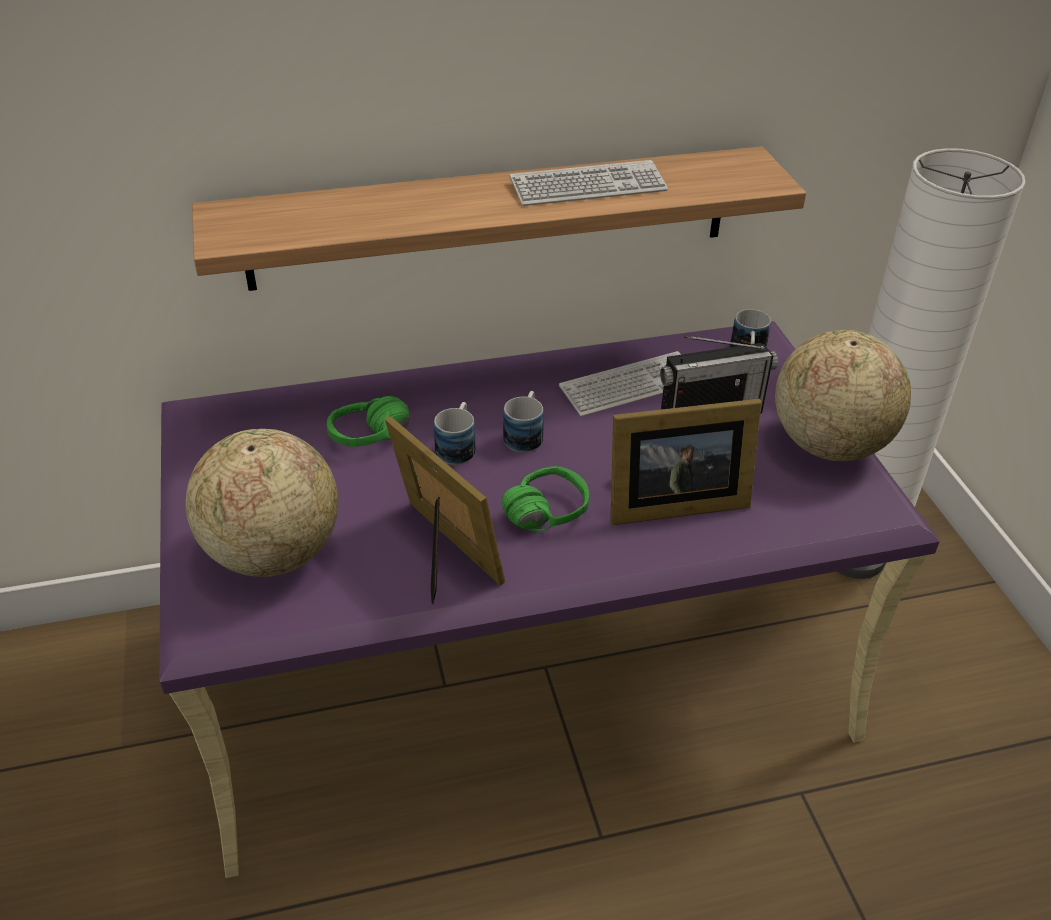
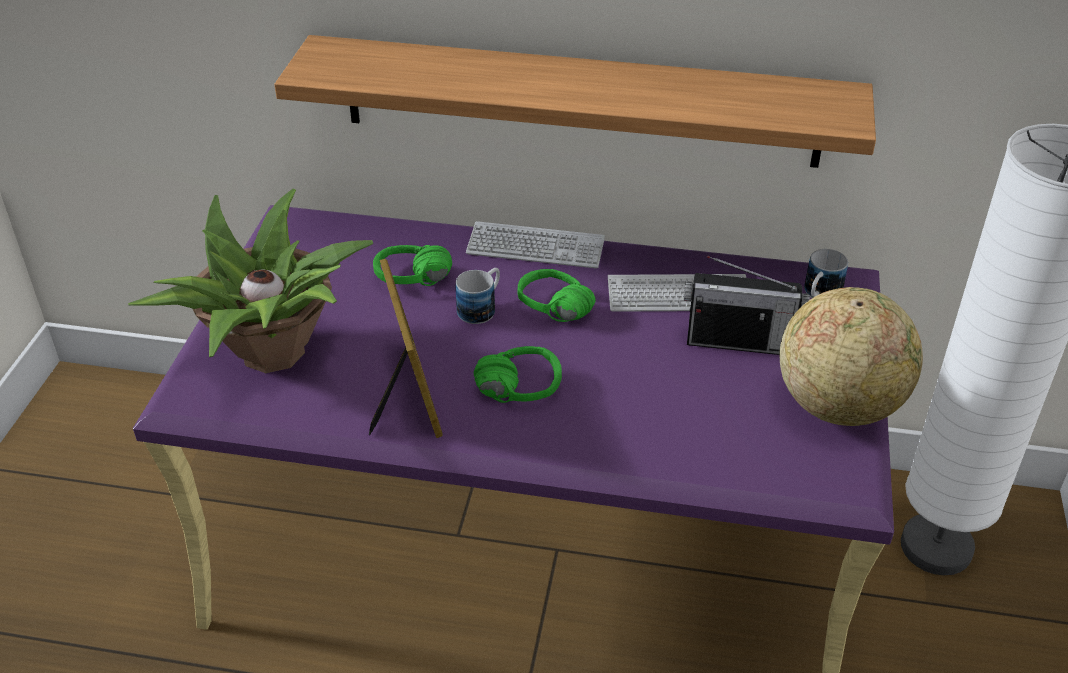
camera: 25 degrees right, 0 degrees up
(272, 553) = (272, 354): globe -> potted plant
(525, 434) = (548, 313): mug -> green headphones
(588, 186) = (659, 89): keyboard -> keyboard (535, 247)
(670, 503) = (639, 413): picture frame -> none

